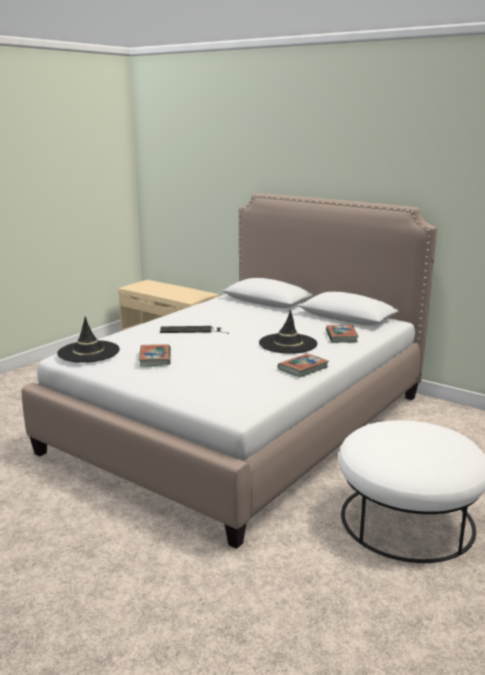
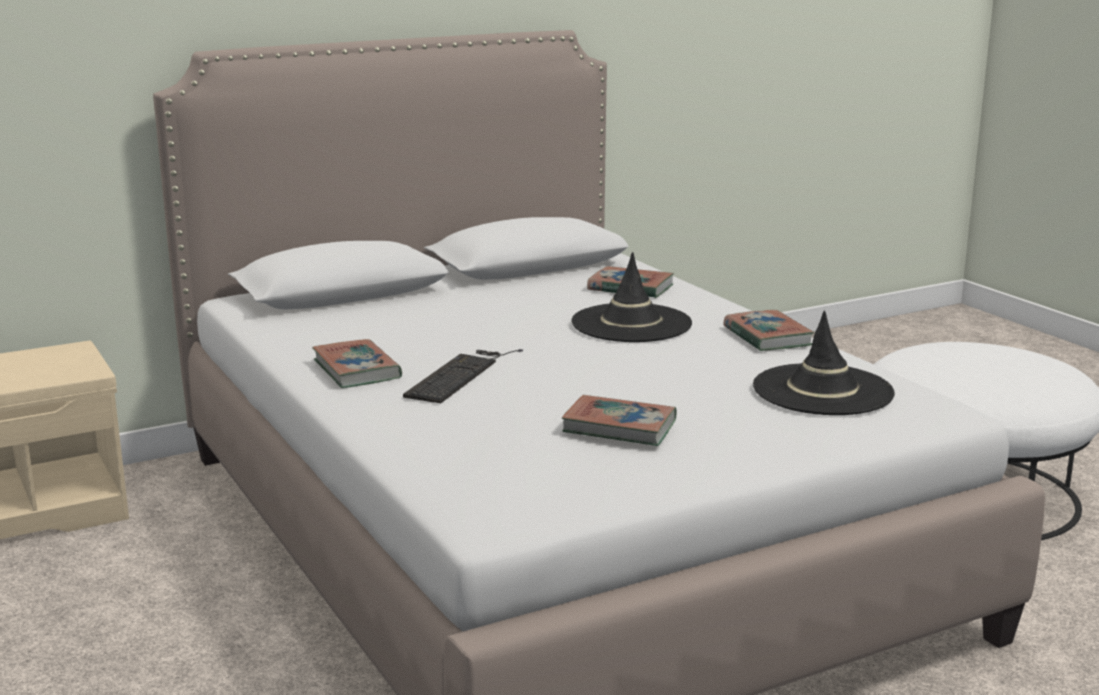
camera: 65 degrees left, 0 degrees up
(88, 352) = (507, 484): black hat -> black hat (823, 391)
(184, 318) = (356, 370): none -> book

